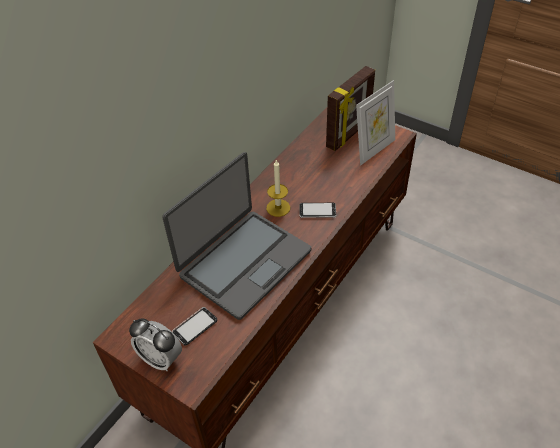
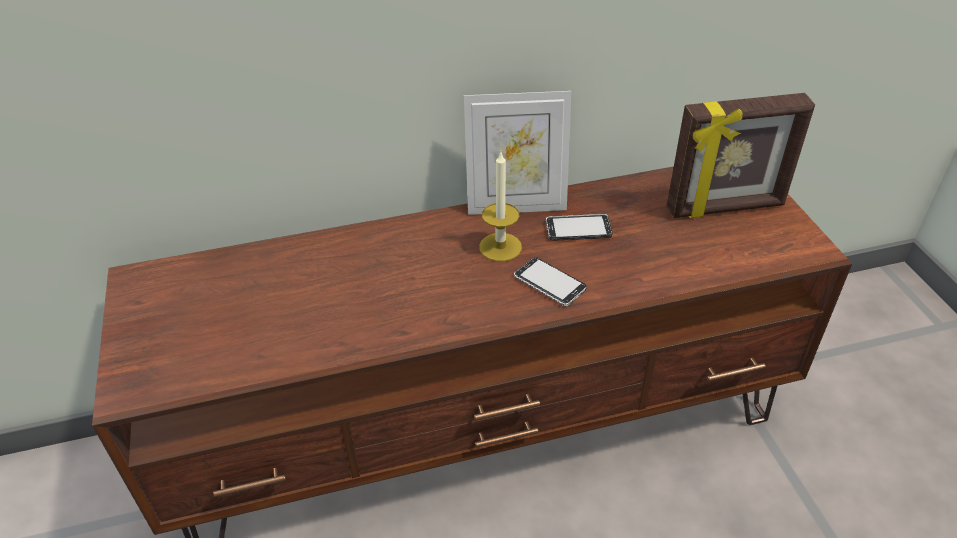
camera: 40 degrees right, 5 degrees down
(161, 359) = (140, 336): alarm clock -> none
(195, 327) = (220, 325): phone -> phone (578, 229)
(244, 262) = (371, 288): laptop -> none
(373, 149) = (742, 248): picture frame -> picture frame (516, 206)

